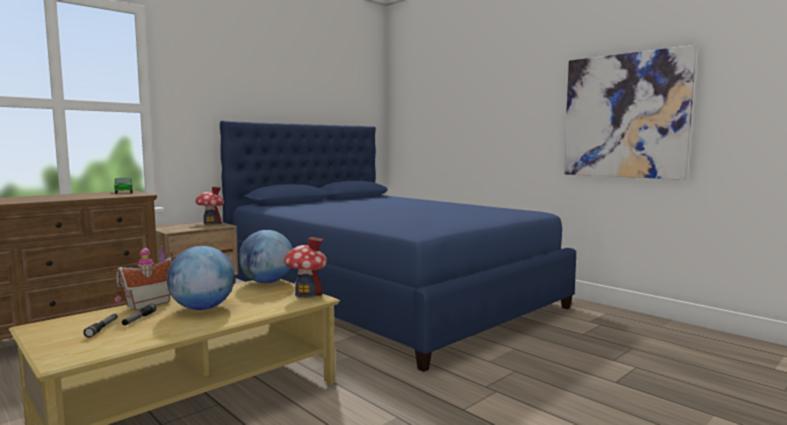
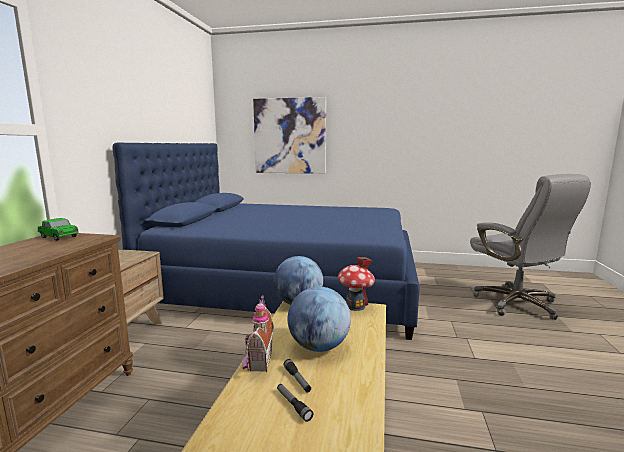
camera: 35 degrees left, 5 degrees up
(210, 223) = (122, 253): toy house -> none
(624, 116) = (428, 141): picture -> picture (290, 136)
(668, 380) = (514, 303): none -> grey office chair

